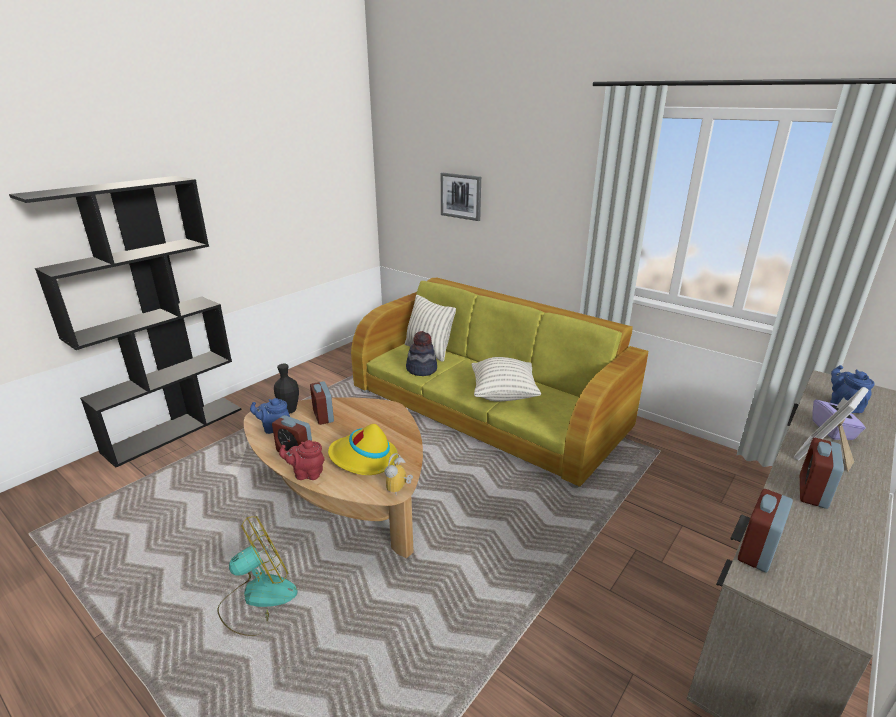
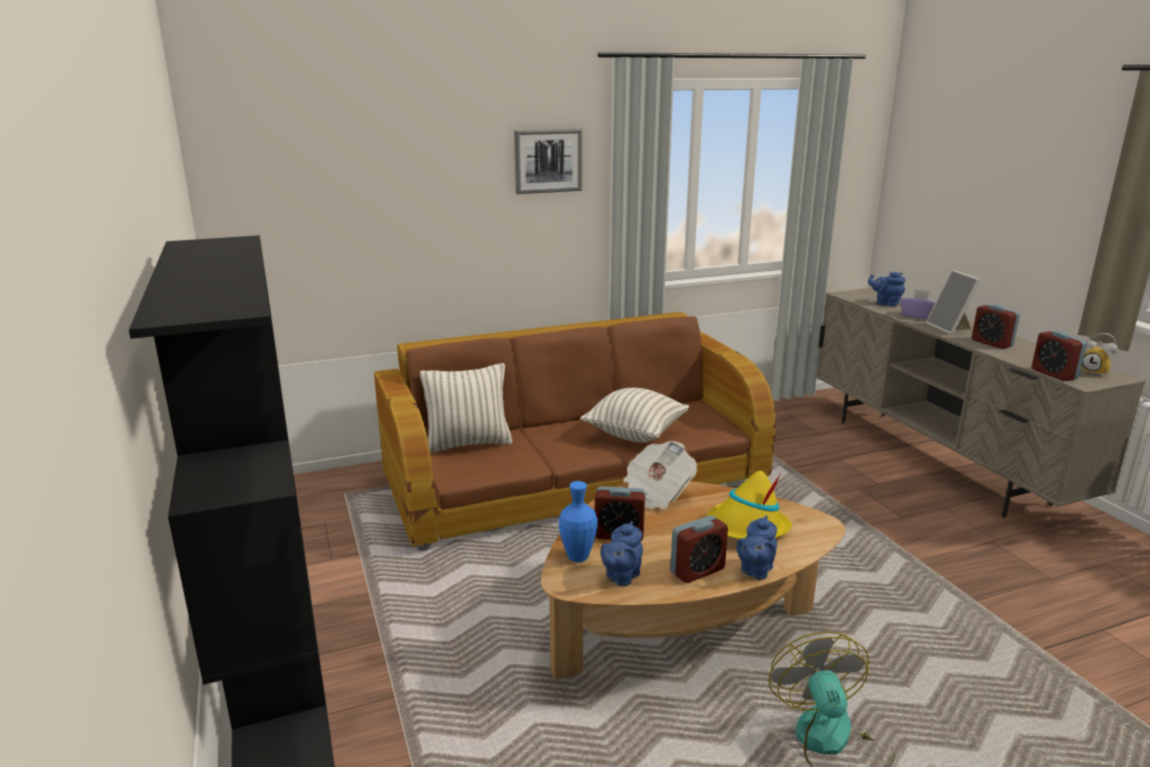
camera: 60 degrees left, 5 degrees down
(289, 410) = (578, 557): black vase -> blue vase
(306, 474) = (755, 571): red teapot -> blue teapot
(384, 415) = (655, 494): none -> newspaper
(399, 489) = (821, 520): alarm clock -> alarm clock (1096, 373)
(421, 369) = (519, 460): hat -> none
(461, 196) = (399, 215): picture -> picture (548, 161)
(487, 410) = (575, 479): green sofa -> brown sofa

